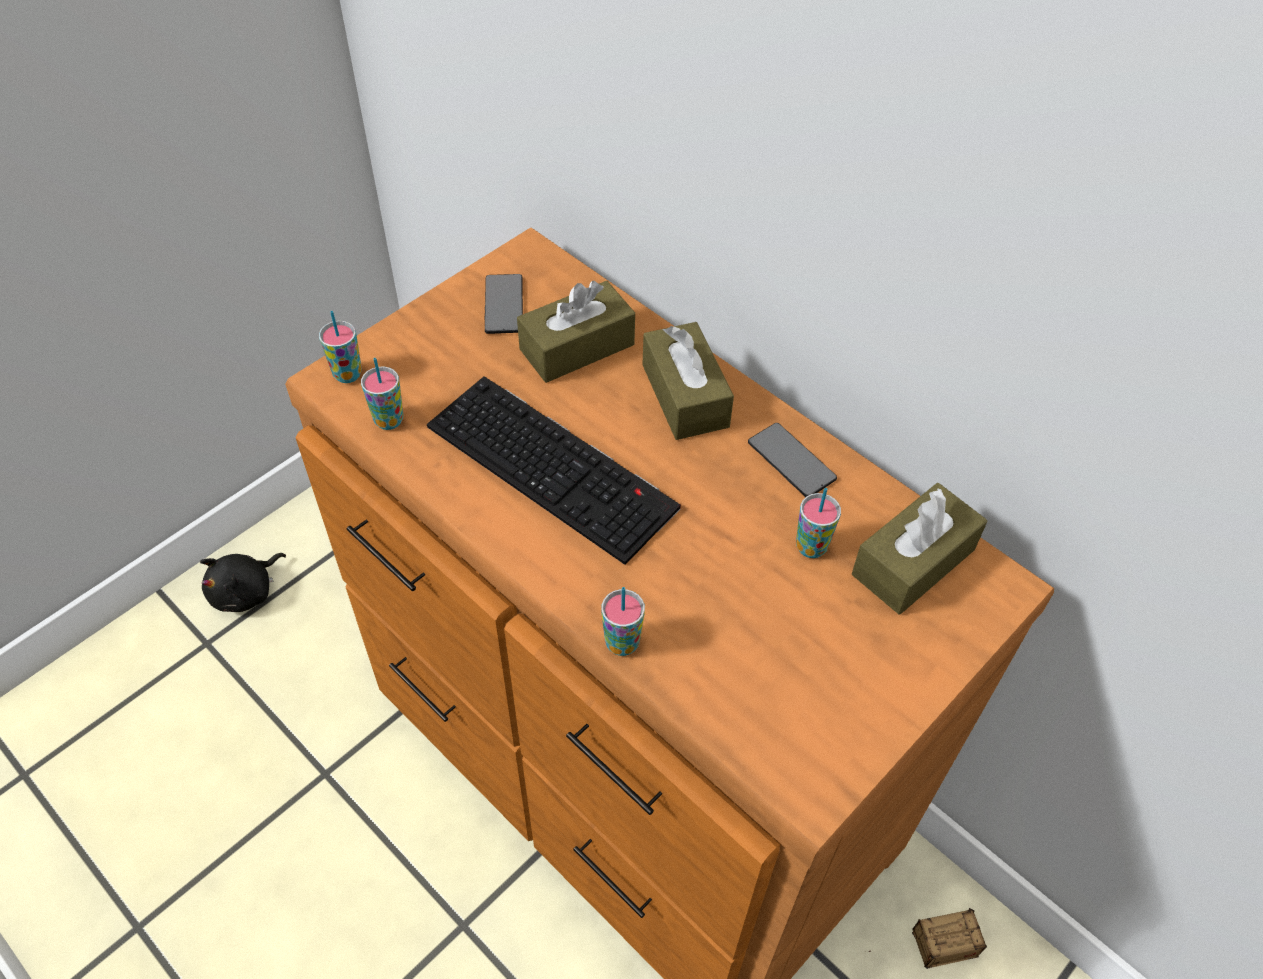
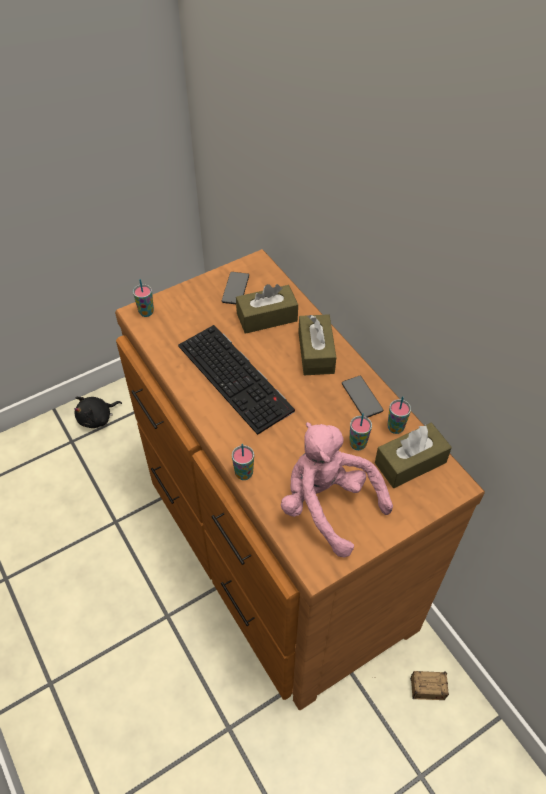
camera: 15 degrees right, 0 degrees up
(389, 420) = (160, 339): cup -> cup (395, 428)
(793, 670) = (327, 505): none -> pink plush toy

